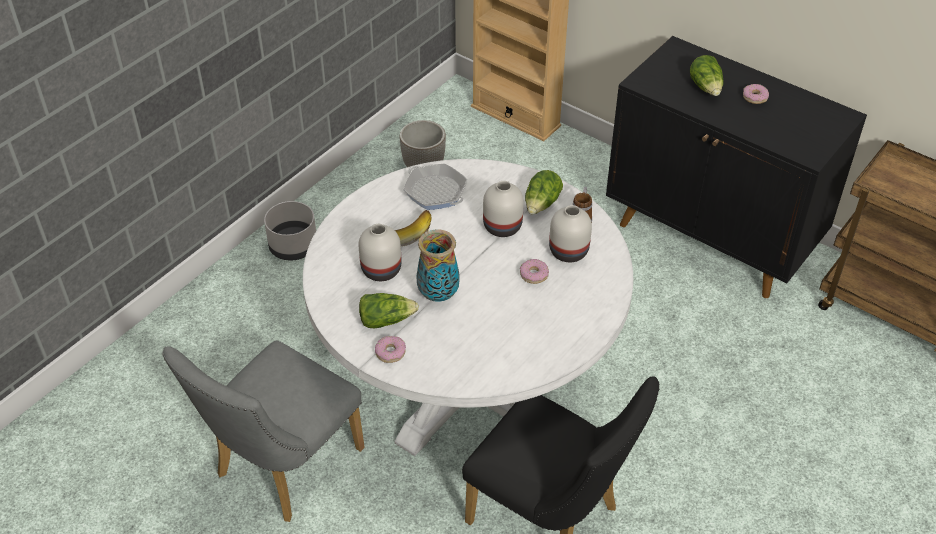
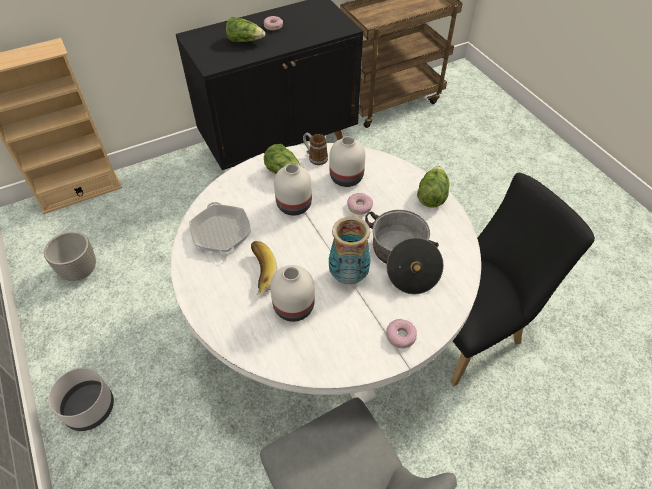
camera: 65 degrees left, 5 degrees up
(386, 320) = (359, 325): lettuce -> lettuce (431, 195)
(435, 191) = (221, 233): frying pan -> frying pan turned 90 degrees counterclockwise
(483, 328) = (402, 259): none -> cooking pot

